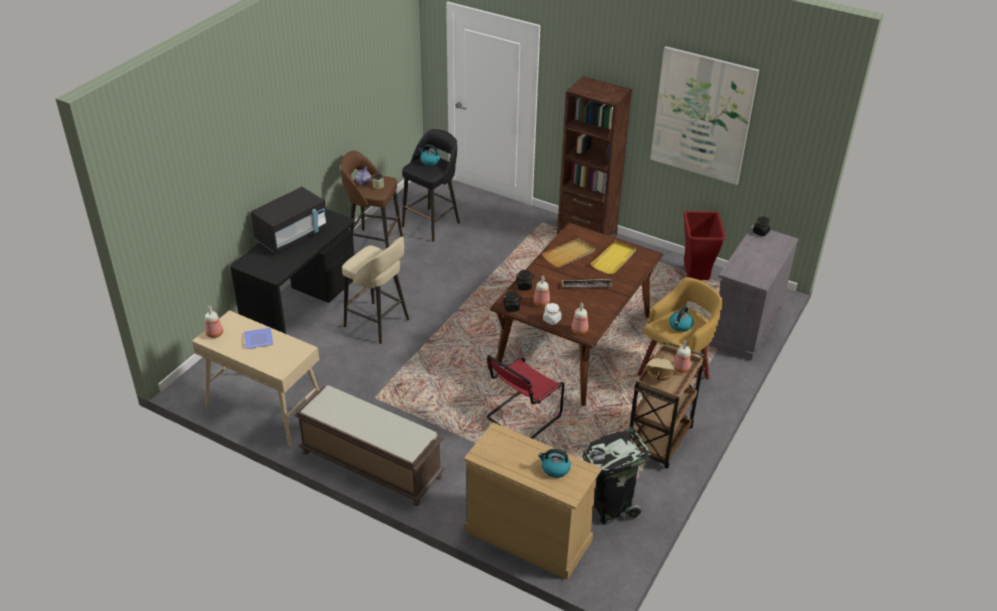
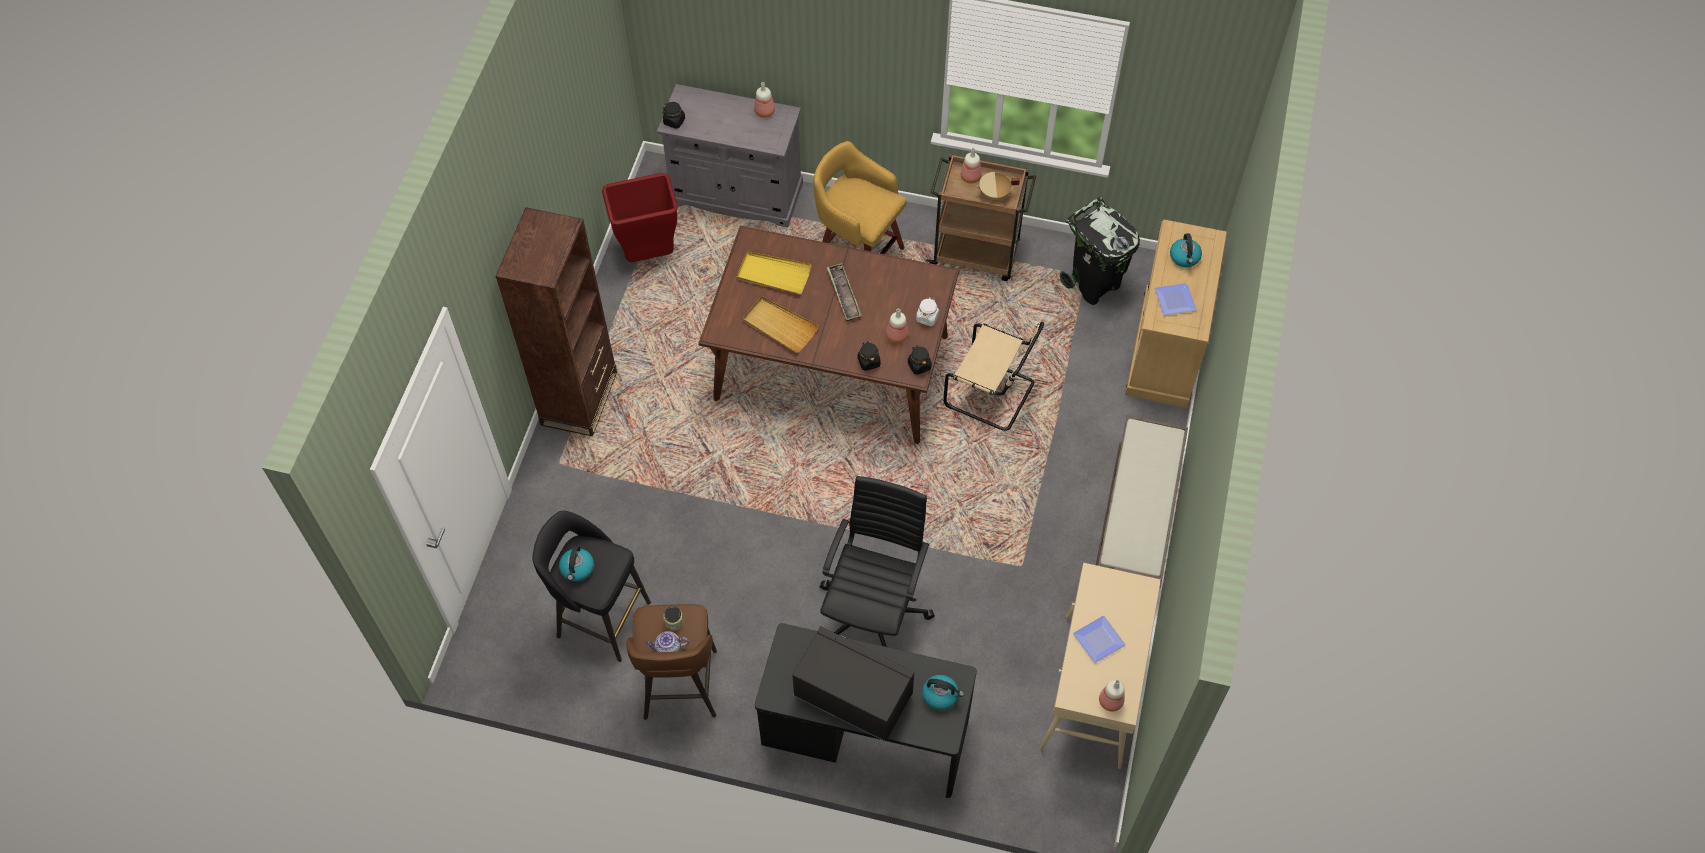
camera: 105 degrees left, 20 degrees up
(378, 324) = (873, 613): beige stool -> black office chair
(511, 450) = (1176, 301): none -> plate
(521, 418) = (992, 395): red chair -> beige chair
(580, 330) = (936, 285): bottle -> bottle (764, 111)
(680, 326) = (866, 201): kettle -> kettle (941, 695)
(702, 116) = (562, 127): picture -> none

